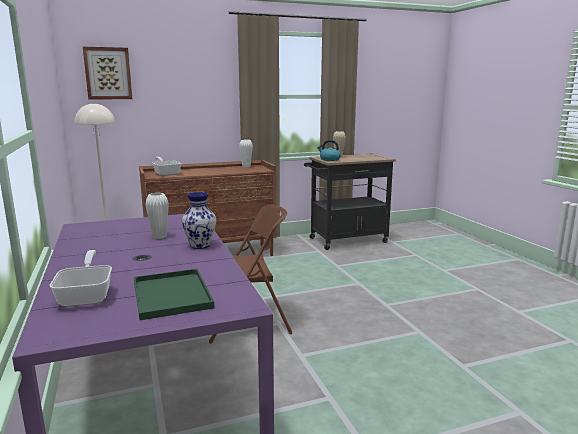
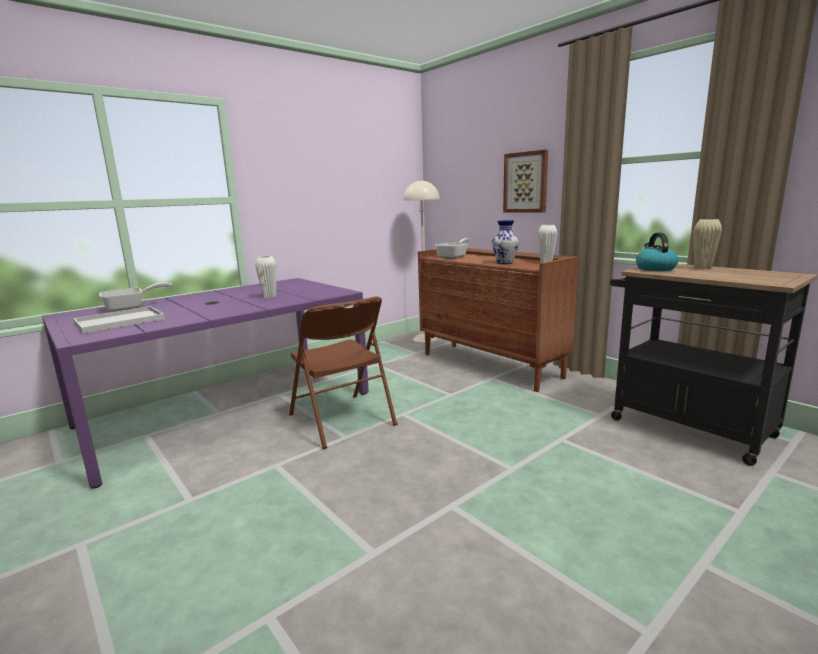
camera: 70 degrees right, 0 degrees up
(108, 73) = (452, 149): picture -> picture (526, 182)
(173, 295) = (118, 321): green tray -> white tray
(200, 245) = (244, 308): vase -> vase (504, 263)

